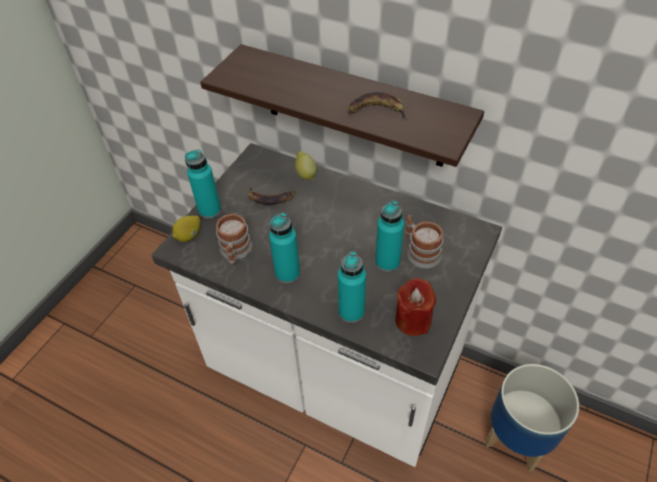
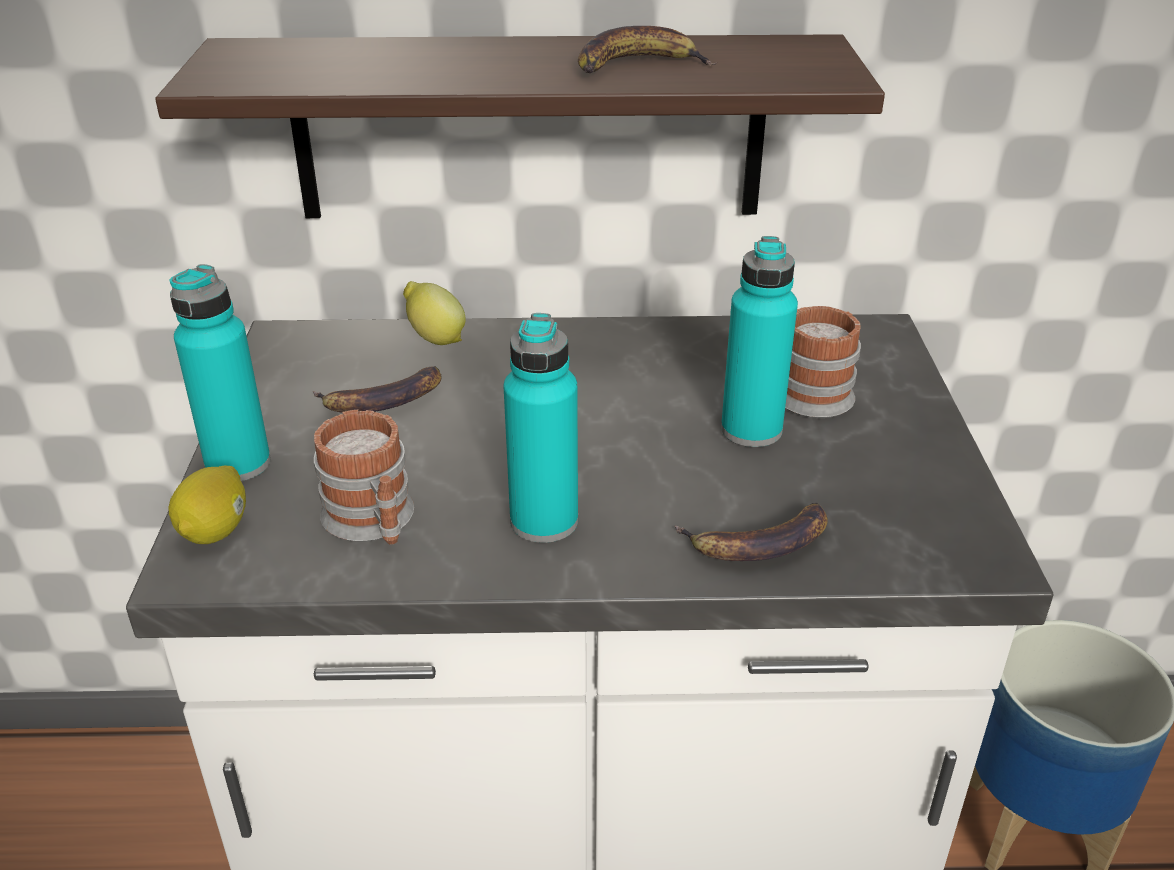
camera: 30 degrees left, 15 degrees down
(351, 311) = (759, 541): turquoise bottle -> banana
(413, 320) = (902, 510): red candle -> none

